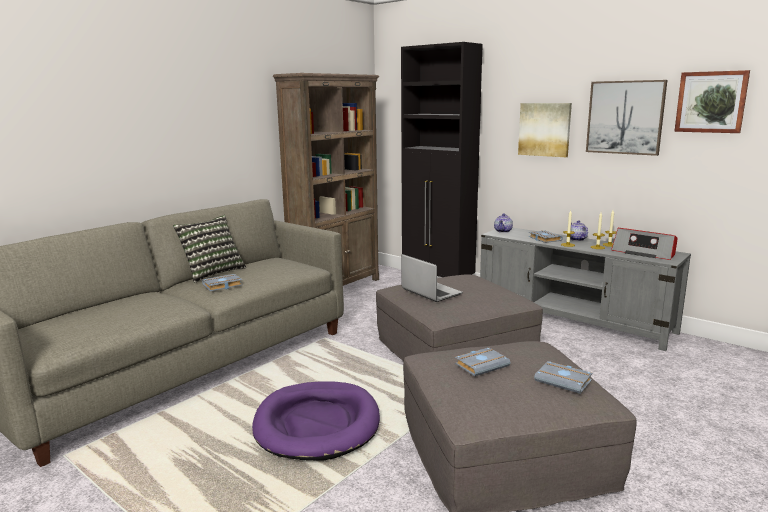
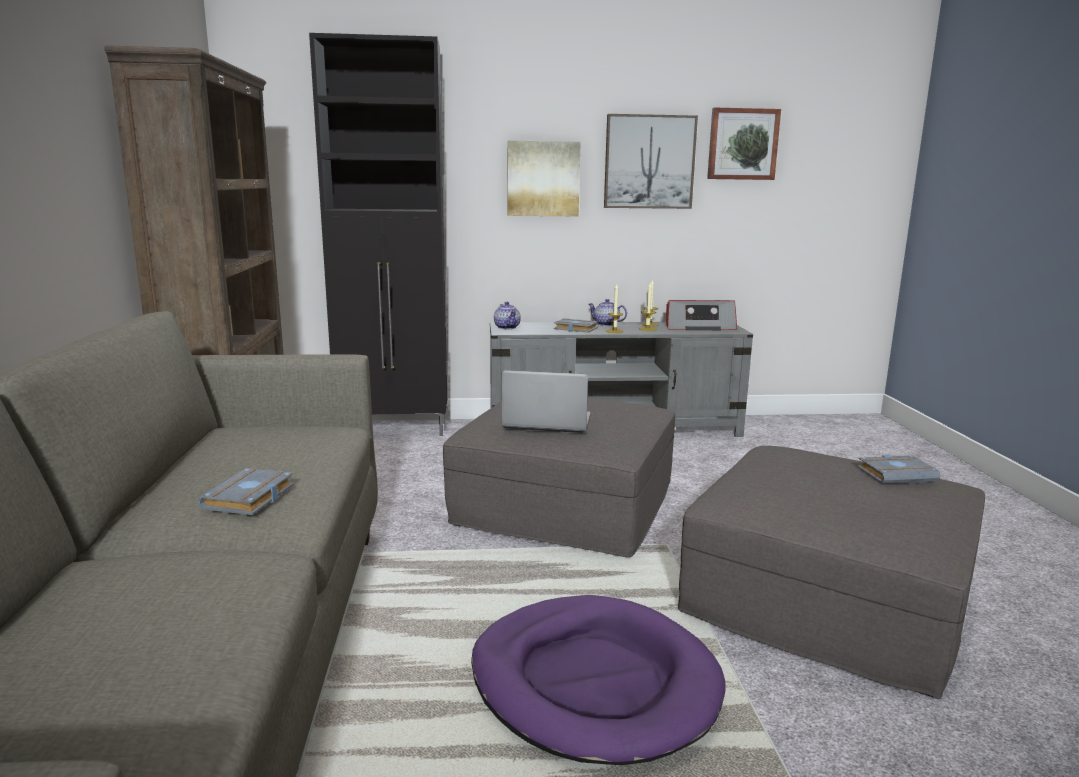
camera: 45 degrees left, 0 degrees up
(212, 272) = (153, 483): pillow -> none
(481, 365) = (806, 486): grey book -> none

